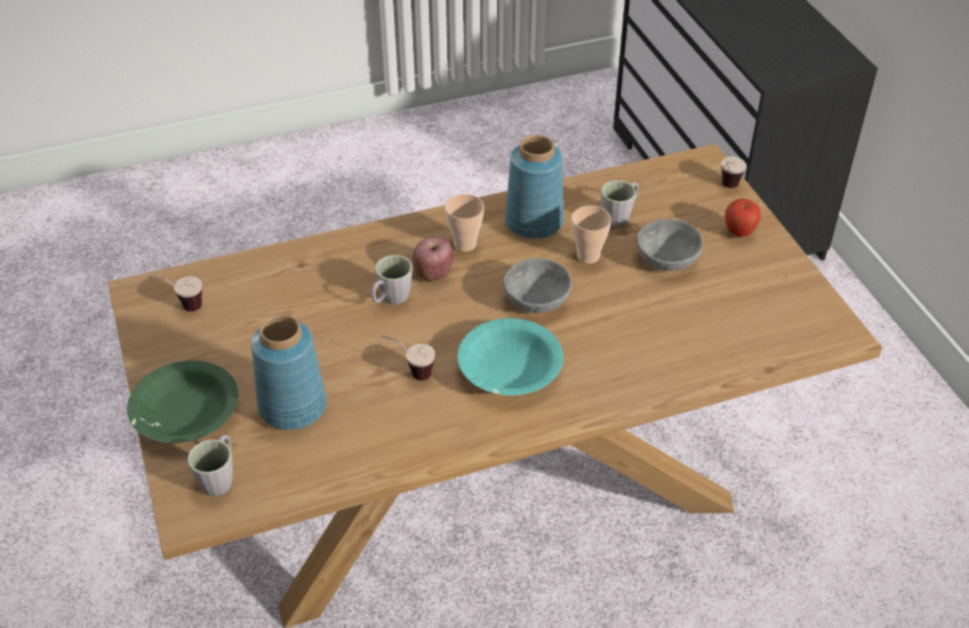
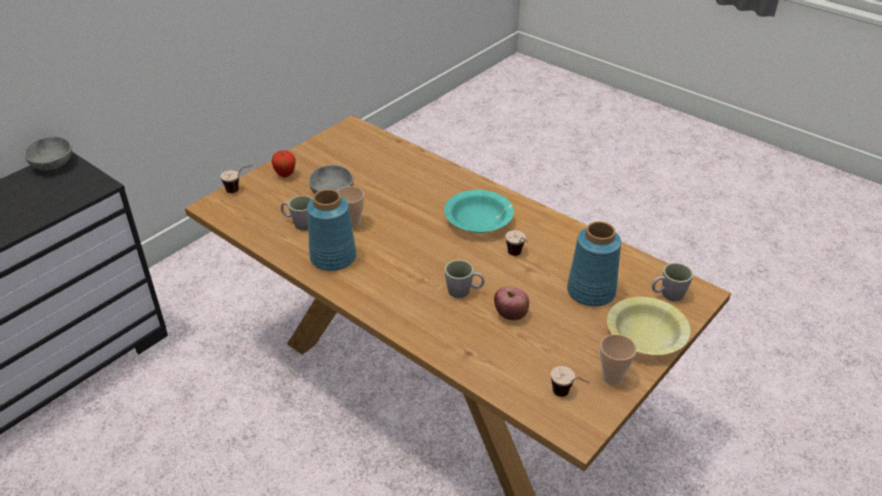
camera: 120 degrees left, 5 degrees down
(186, 414) = (646, 336): green bowl -> yellow bowl
(433, 273) = (422, 283): apple -> apple (510, 314)
(465, 244) = (381, 280): cup -> cup (612, 378)
(536, 302) = (413, 230): grey bowl -> grey bowl (54, 164)

